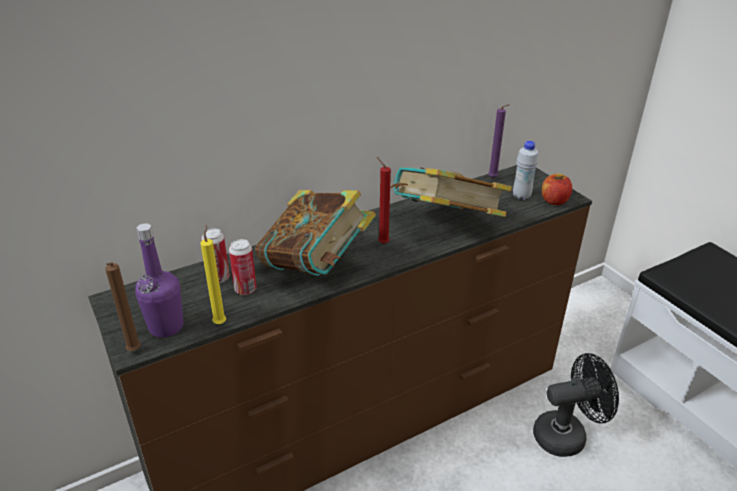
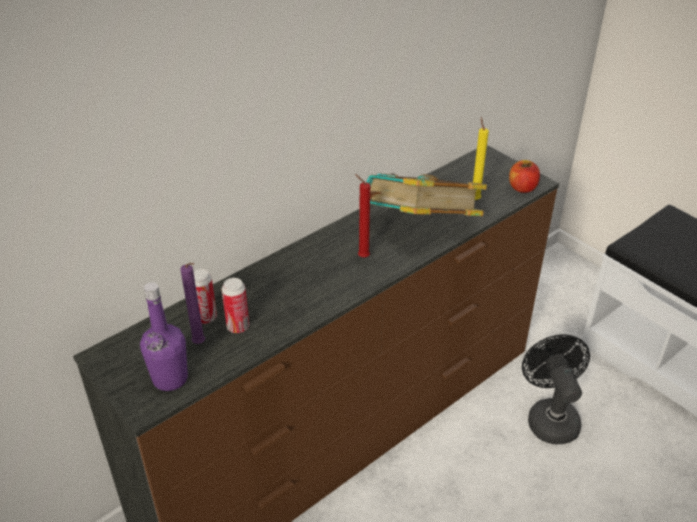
camera: 10 degrees left, 5 degrees up
(133, 352) = (146, 410): brown candle -> none
(220, 322) = (224, 366): yellow candle -> yellow candle (474, 199)
(316, 267) = (302, 292): book -> none
(494, 178) = (456, 168): purple candle -> purple candle (200, 344)
(521, 196) = (488, 186): white bottle -> none
(567, 435) = (549, 417): black fan -> black fan turned 75 degrees counterclockwise

